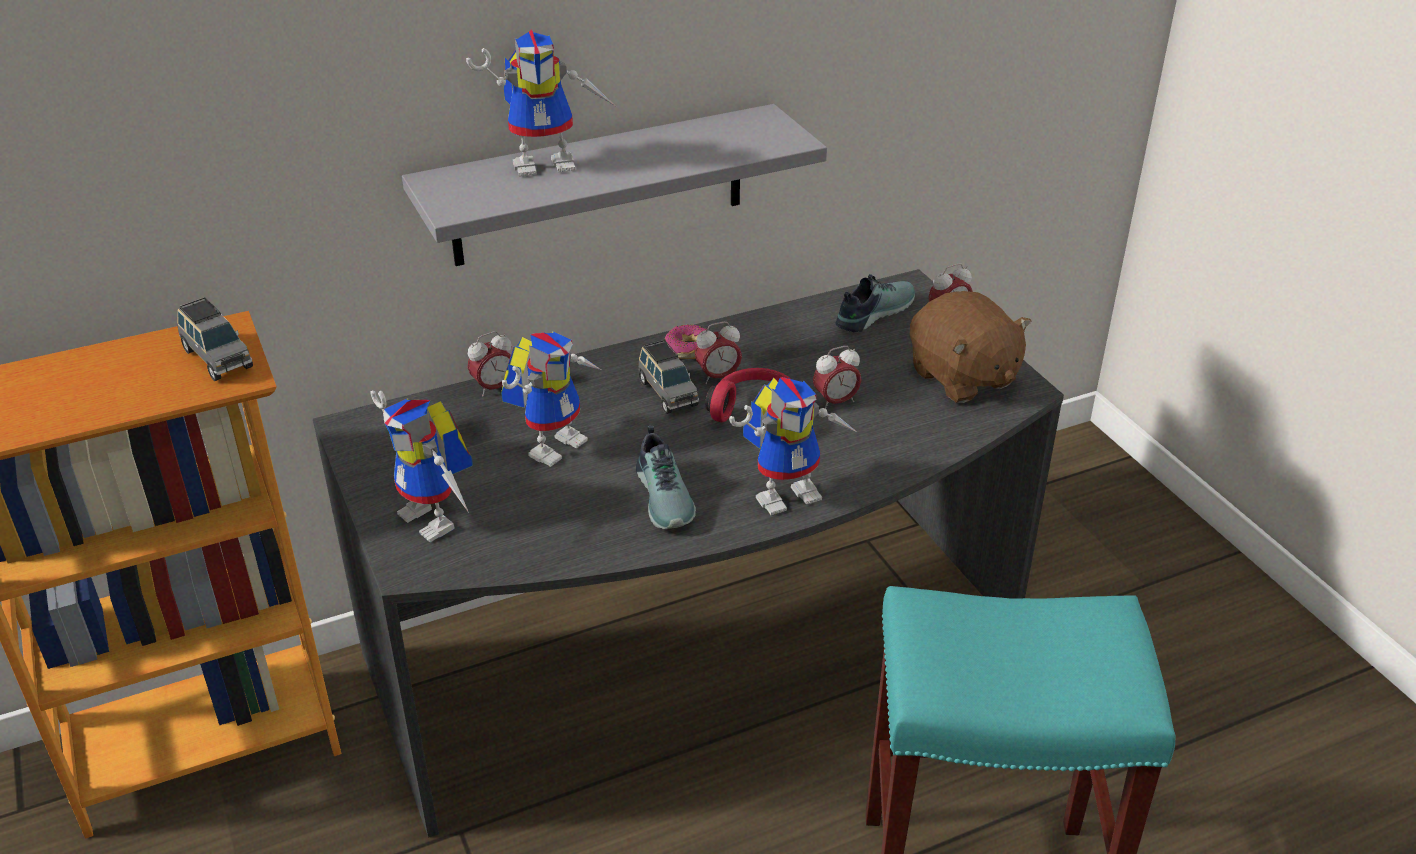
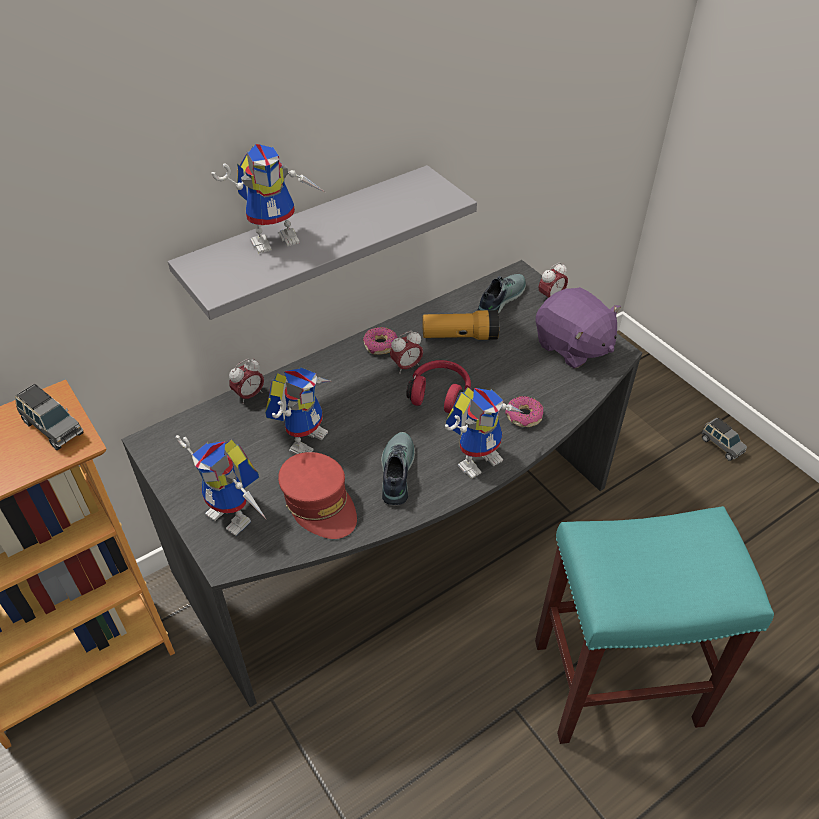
camera: 10 degrees left, 10 degrees up
(553, 519) = (319, 503): none -> red cap
(666, 496) = (395, 472): shoe -> shoe turned 150 degrees counterclockwise
(667, 393) = (374, 384): grey toy car -> grey toy car (720, 445)
(803, 349) = (460, 336): none -> flashlight
(835, 402) = (492, 377): alarm clock -> none
(867, 451) = (523, 416): none -> donut
(962, 378) = (572, 347): brown plush toy -> purple plush toy

